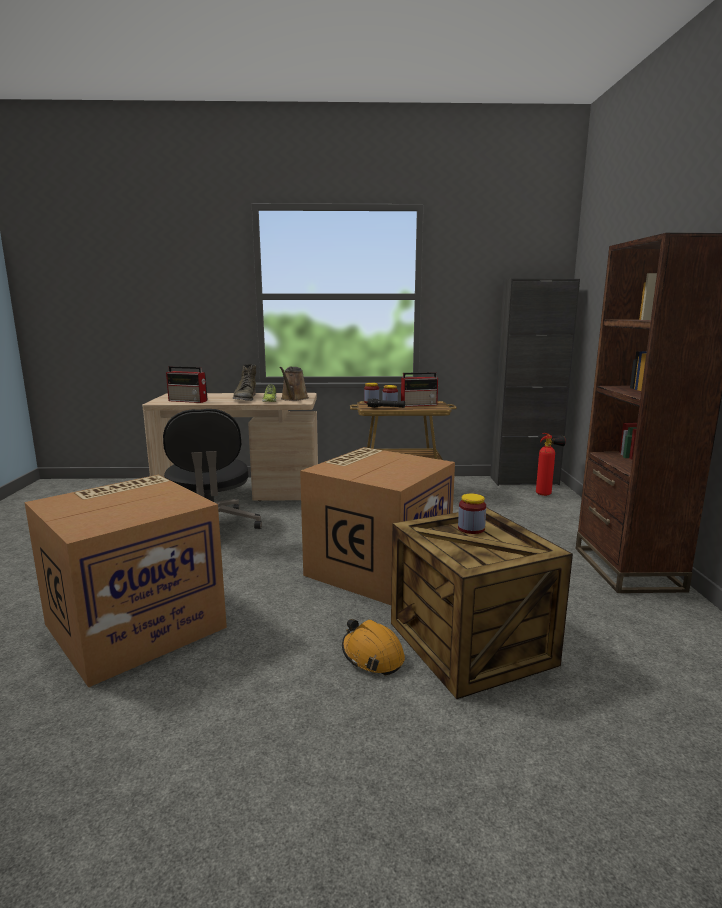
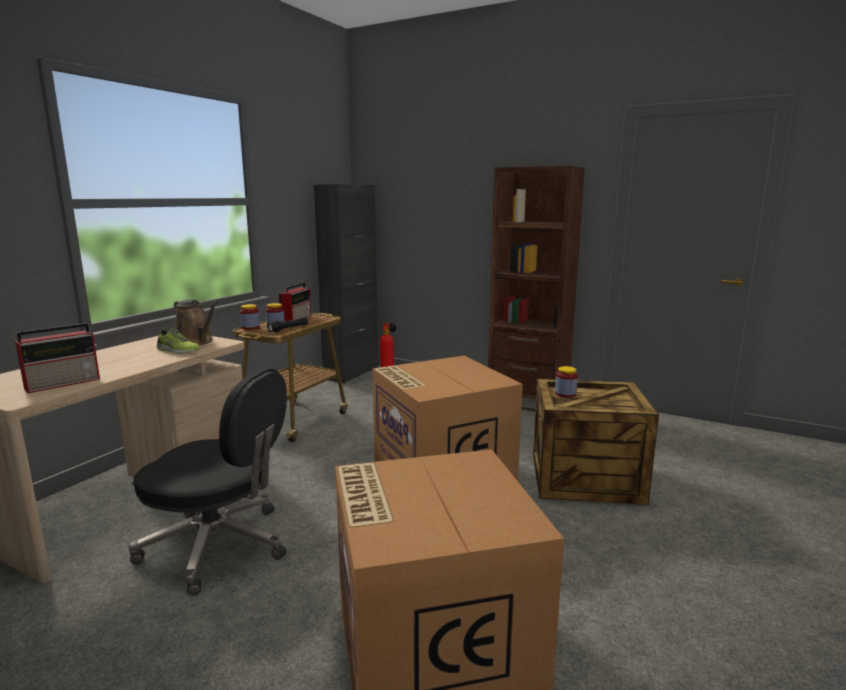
camera: 60 degrees left, 0 degrees up
(245, 398) = (131, 357): green boot -> none
(372, 656) = (581, 519): orange hard hat -> none

